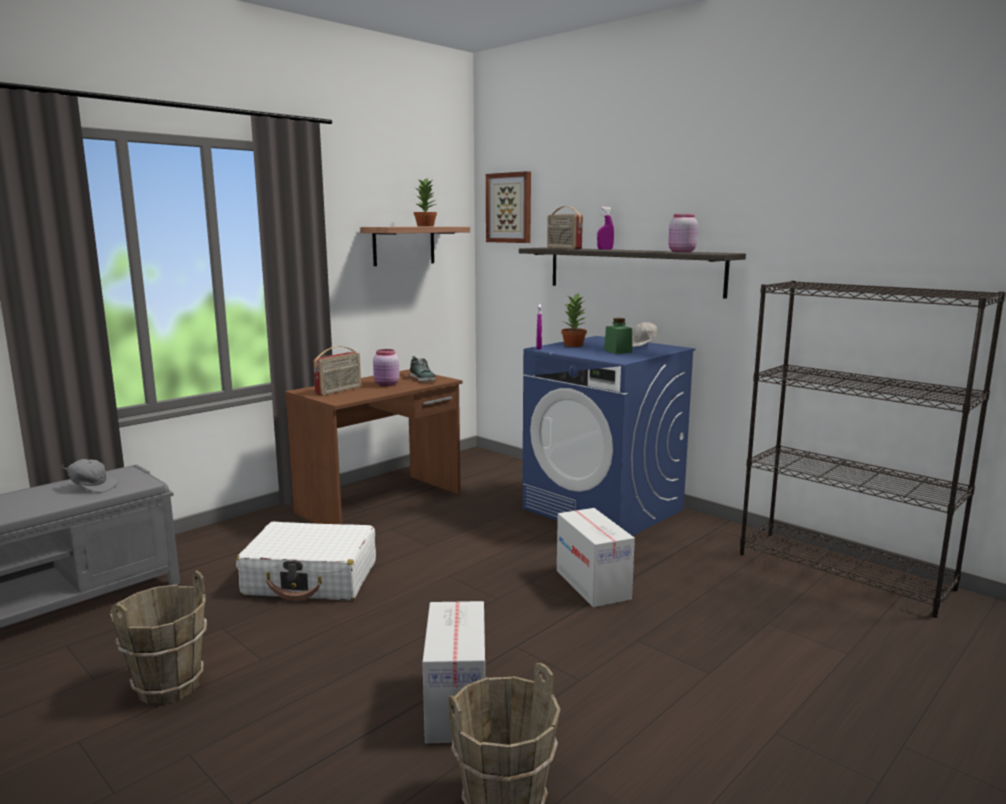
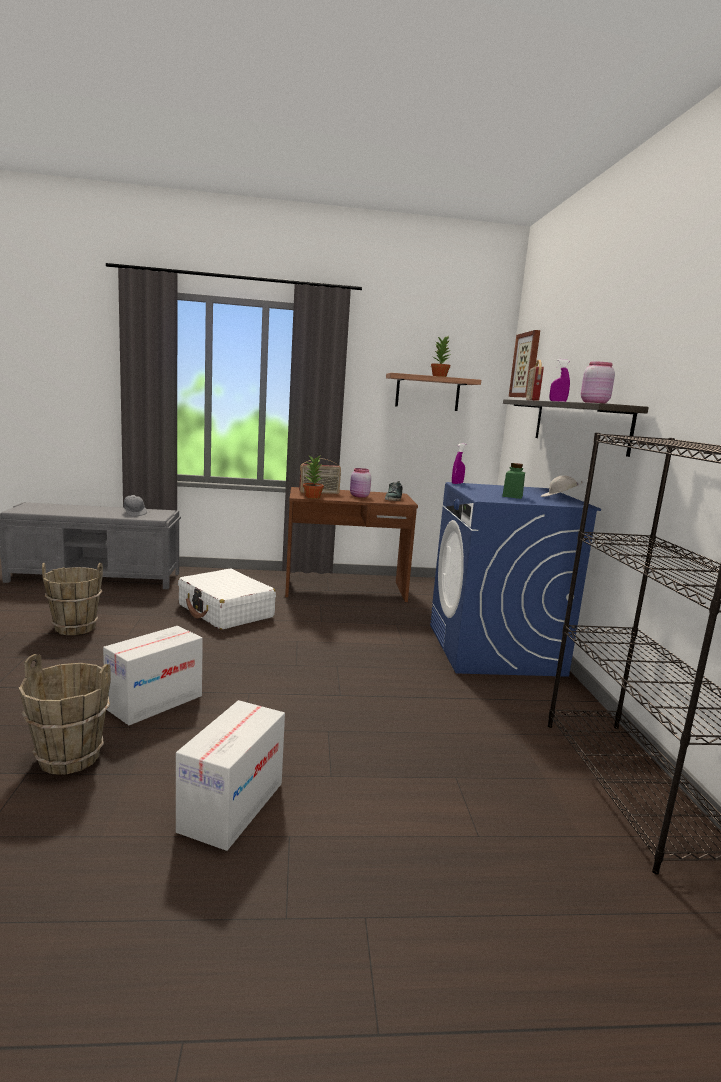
camera: 40 degrees right, 0 degrees up
(574, 345) = (495, 487): potted plant -> potted plant (313, 497)
(593, 584) = (375, 687): cardboard box -> cardboard box (232, 807)

